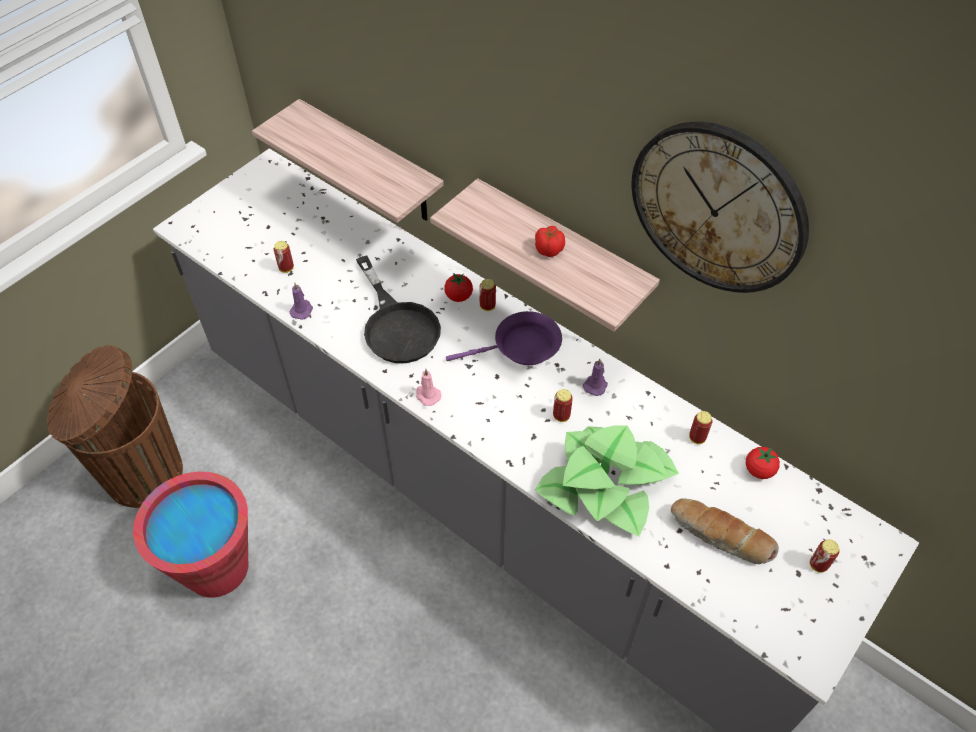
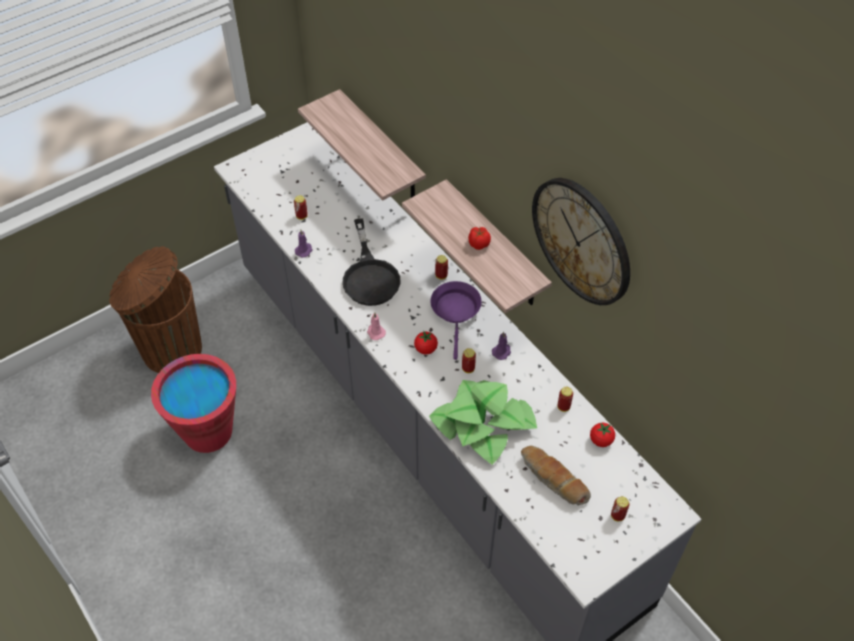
camera: 15 degrees right, 0 degrees up
(458, 296) = (422, 263): tomato -> tomato (425, 349)
(521, 347) = (456, 312): purple frying pan -> purple frying pan turned 90 degrees counterclockwise

